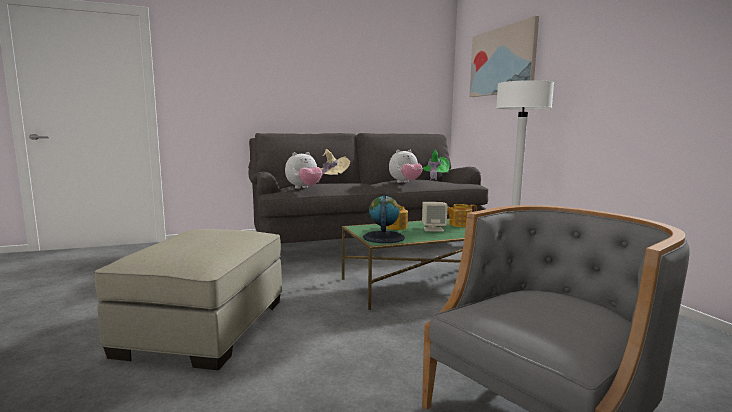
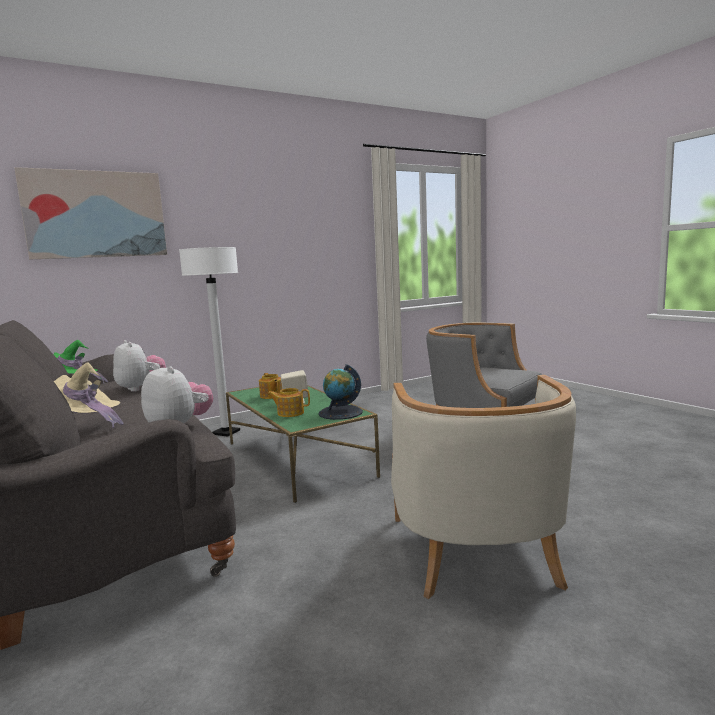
camera: 100 degrees left, 0 degrees up
(206, 325) = (476, 551): beige ottoman -> beige armchair

